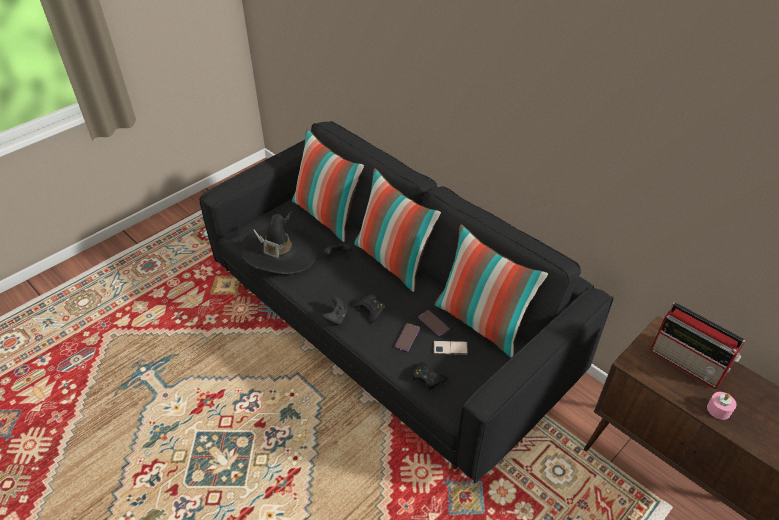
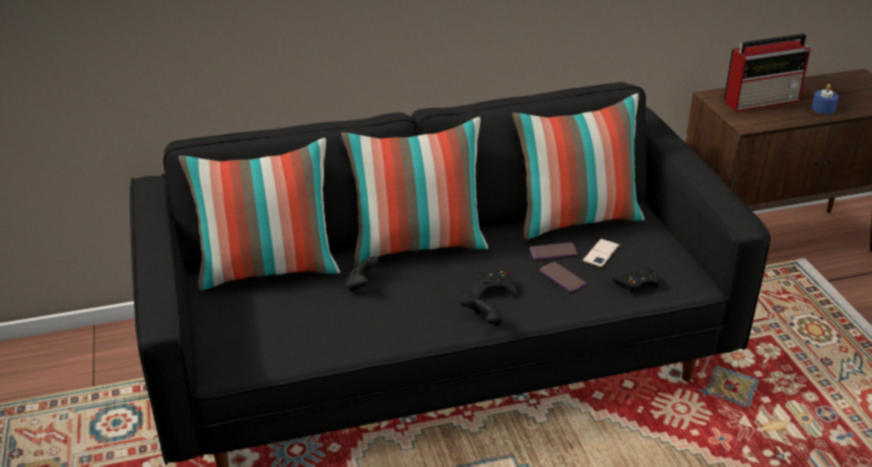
camera: 60 degrees left, 10 degrees down
(280, 253) = (305, 335): black hat -> none
(718, 409) = (823, 108): pink candle -> blue candle

